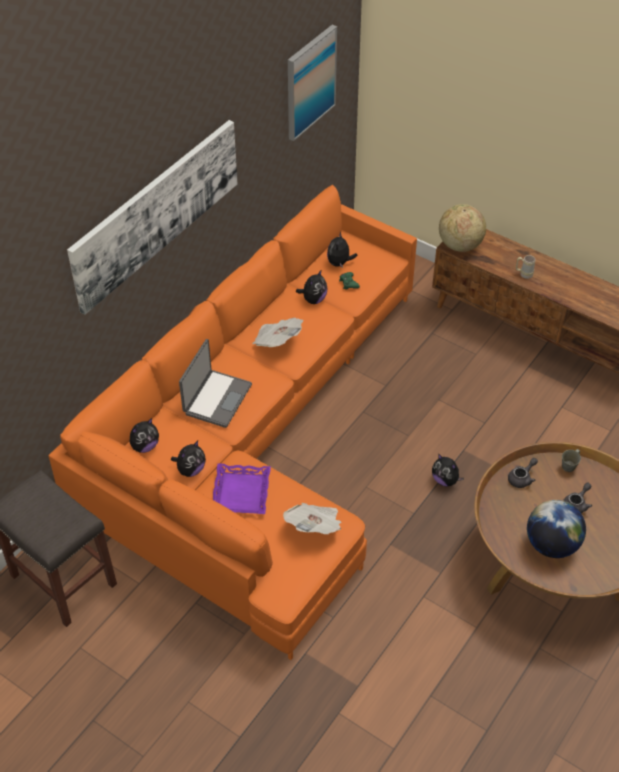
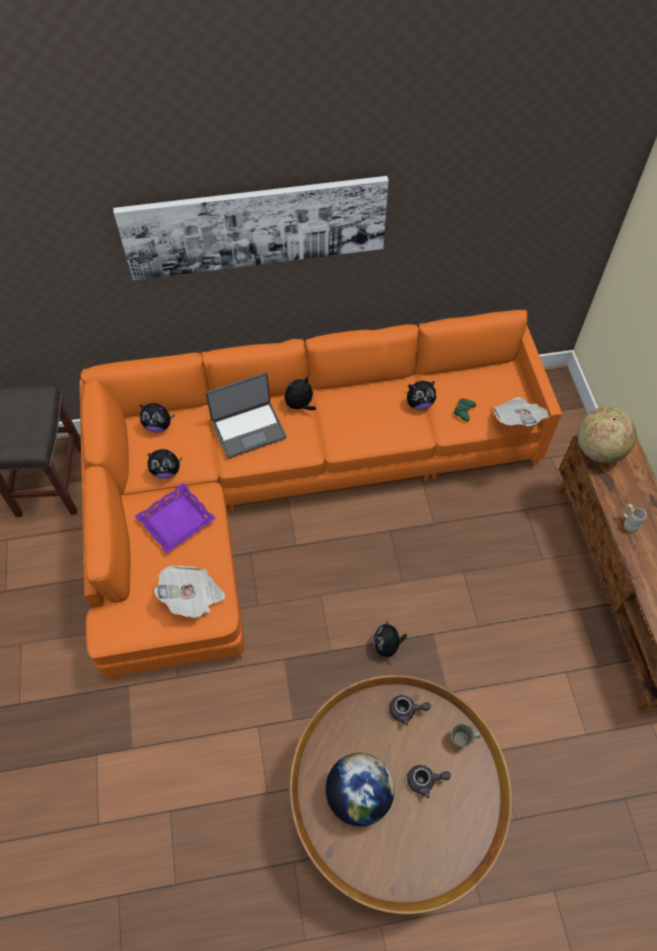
camera: 45 degrees right, 10 degrees up
(277, 341) = (348, 417): newspaper -> newspaper (517, 420)
(310, 82) = (536, 189): picture -> none
(339, 263) = (477, 387): plush toy -> plush toy (300, 405)

